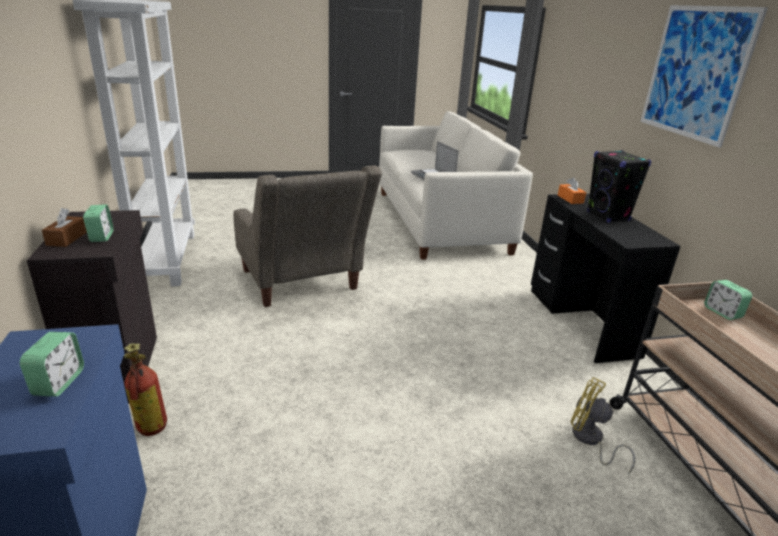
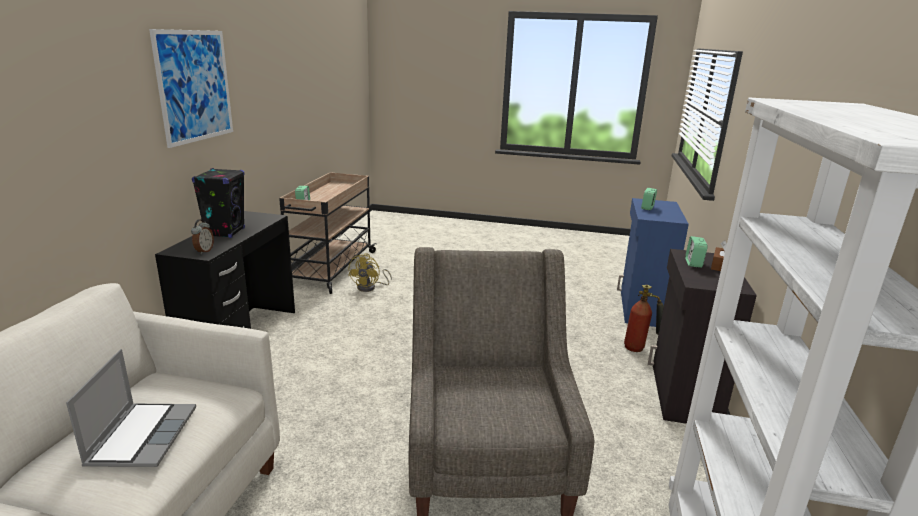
camera: 155 degrees left, 5 degrees down
(570, 199) = (204, 251): orange tissue box -> alarm clock
(590, 440) = (370, 287): yellow fan -> yellow fan turned 45 degrees clockwise

